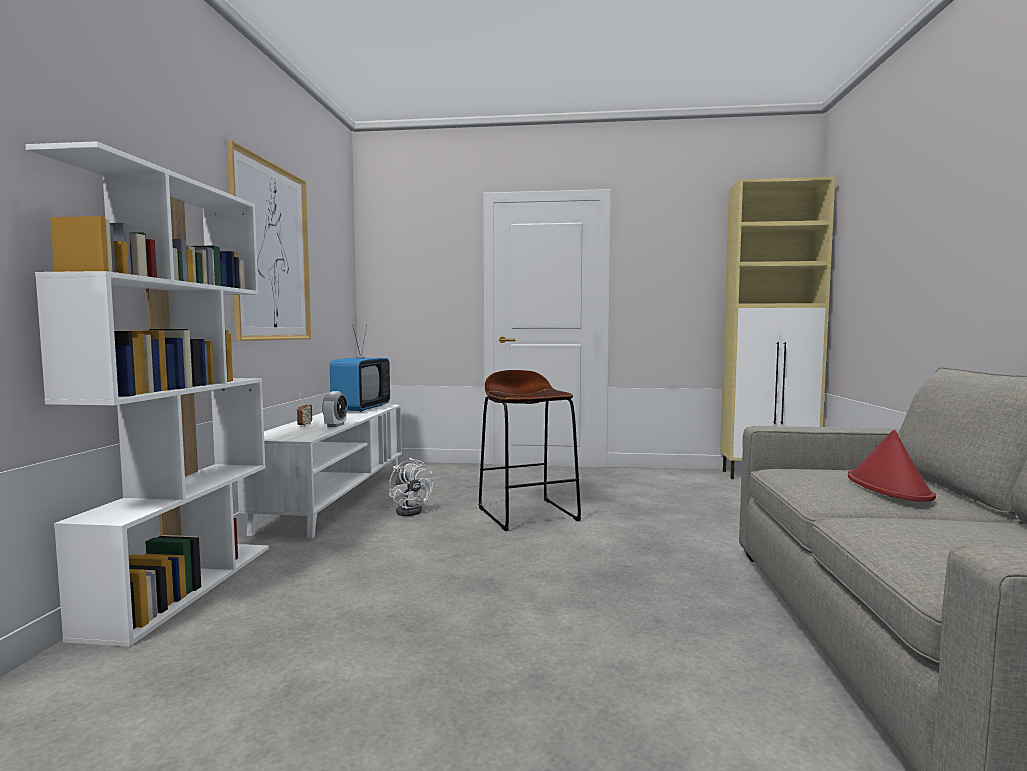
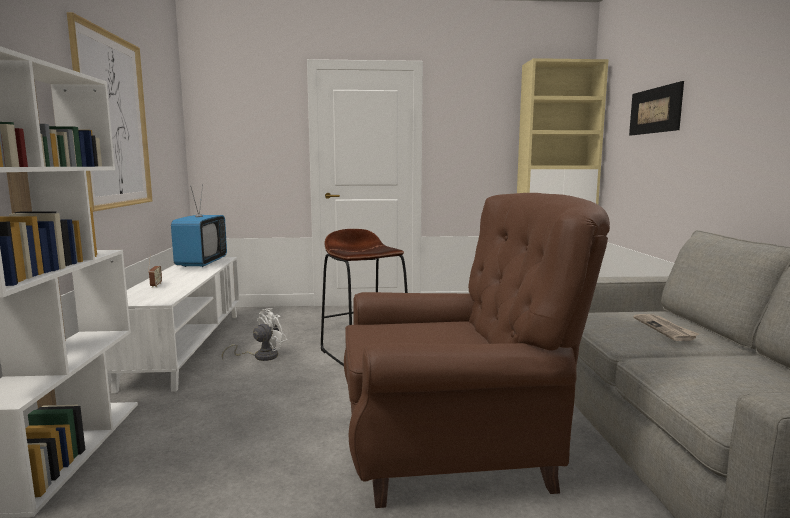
camera: 10 degrees left, 5 degrees up
(335, 425) = (186, 284): alarm clock -> none
(411, 510) = (261, 356): white fan -> white fan turned 90 degrees counterclockwise
(610, 621) = (458, 449): none -> brown armchair
(889, 487) = (665, 329): red hat -> newspaper
(891, 229) = (655, 110): none -> picture

